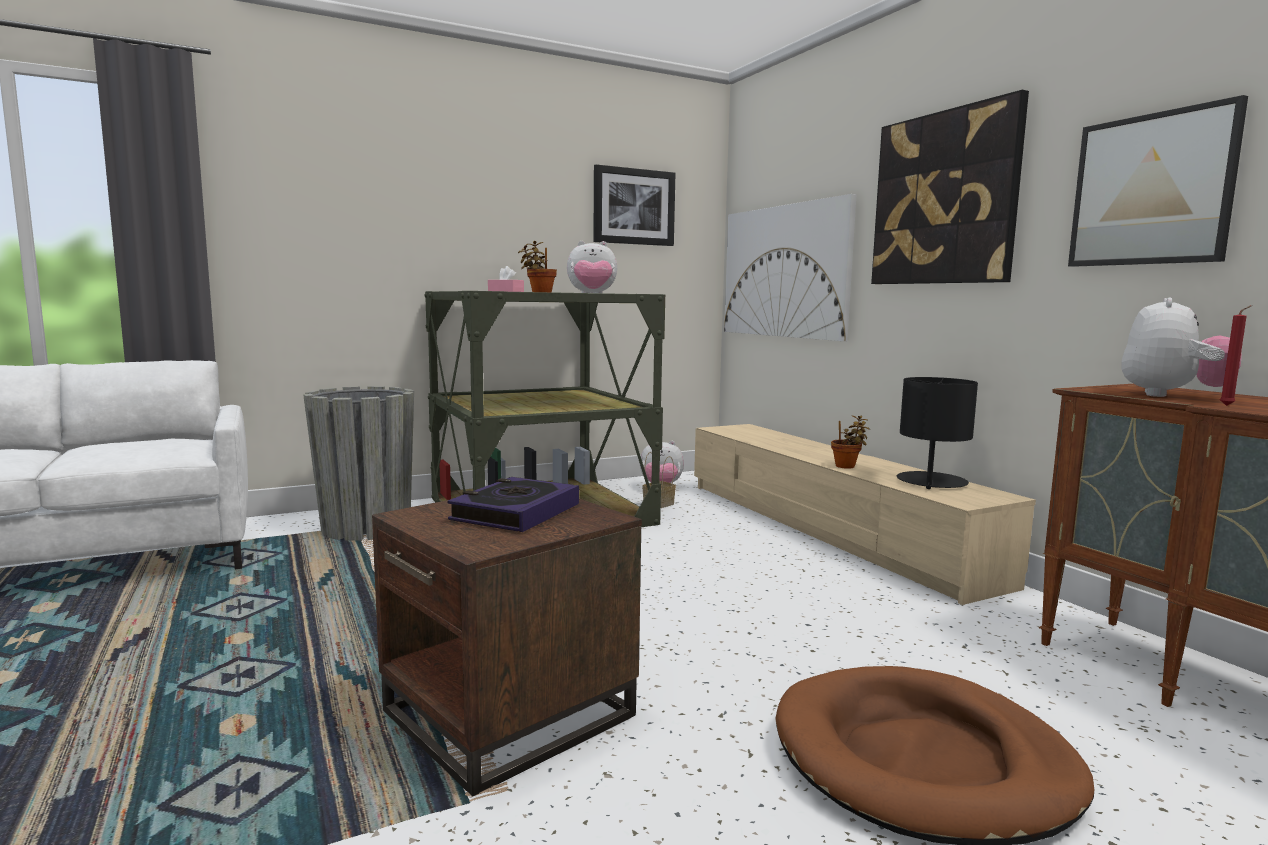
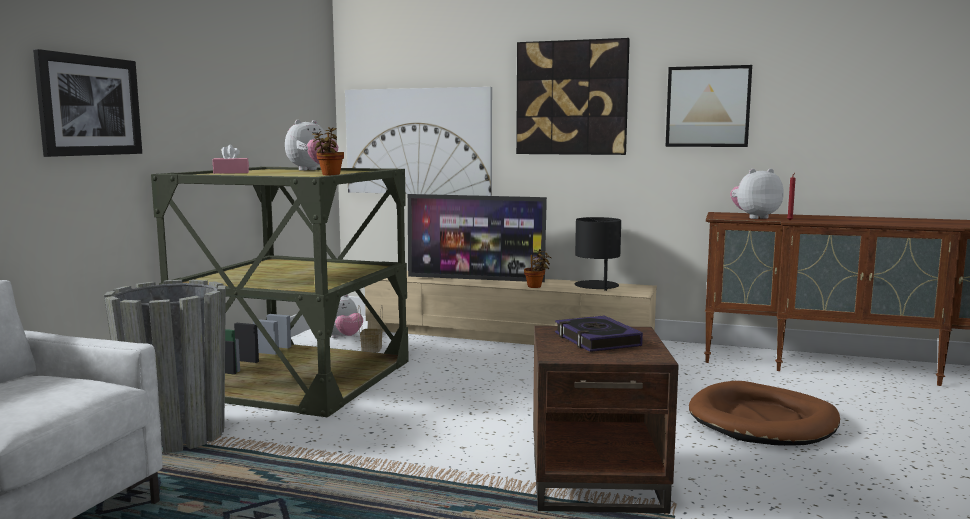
camera: 45 degrees left, 0 degrees up
(634, 206) = (285, 82): picture -> picture (89, 105)
(803, 447) = (476, 279): none -> television
(1172, 395) = (754, 217): plush toy -> plush toy turned 90 degrees counterclockwise

